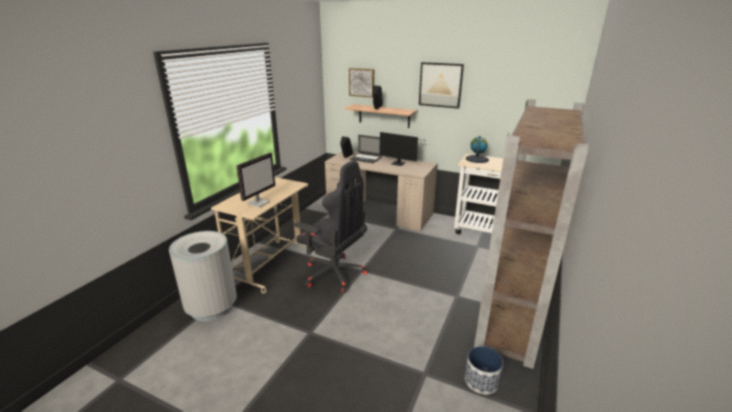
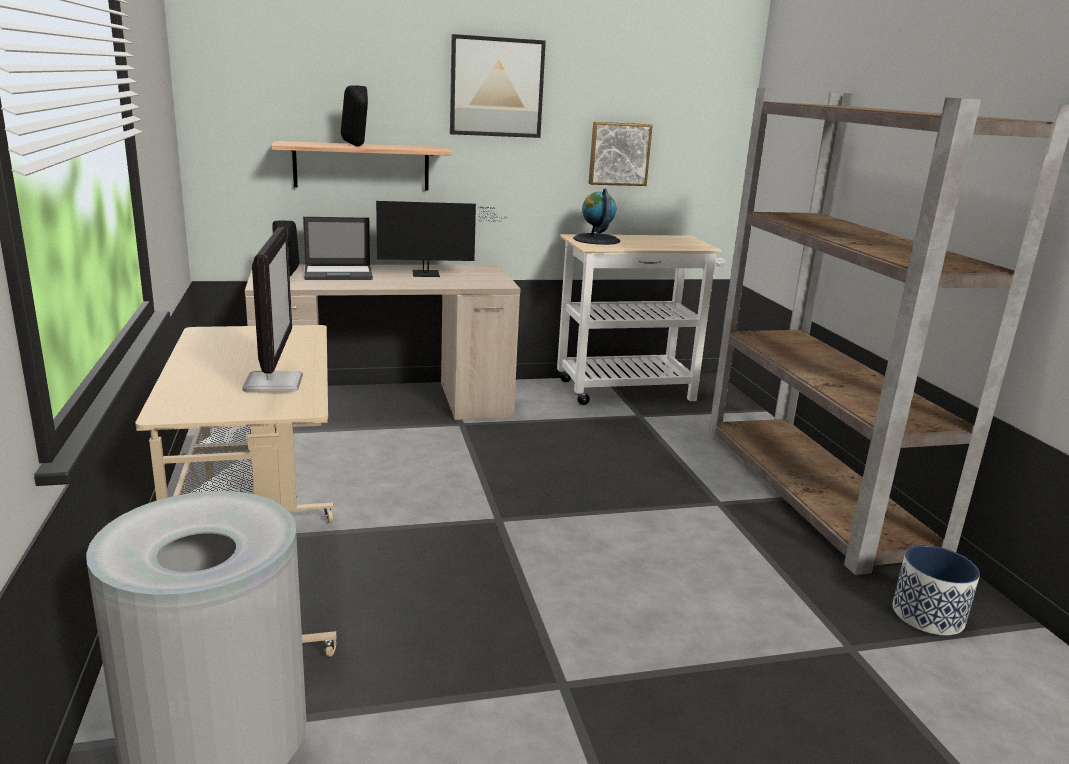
camera: 40 degrees left, 5 degrees down
(333, 274) = (449, 548): black office chair -> none
(362, 82) = (297, 83): picture -> picture (619, 154)

